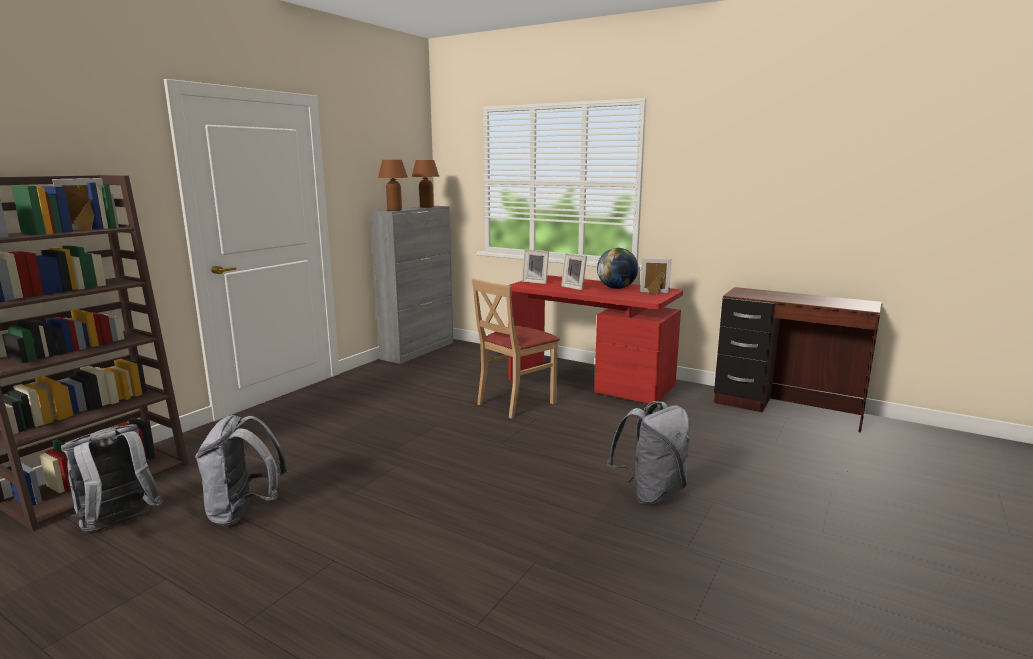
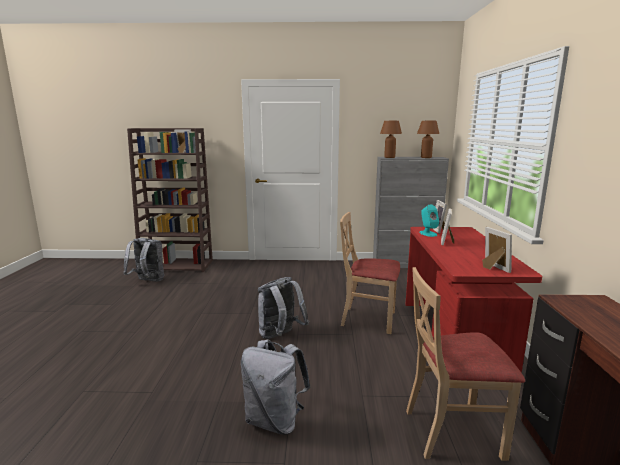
camera: 60 degrees right, 0 degrees up
(244, 512) = (169, 298): grey backpack -> grey backpack (280, 336)
(540, 286) = (428, 233): none -> turquoise speaker
(616, 288) = (479, 253): globe -> none
(712, 427) = (452, 431): none -> beige chair

